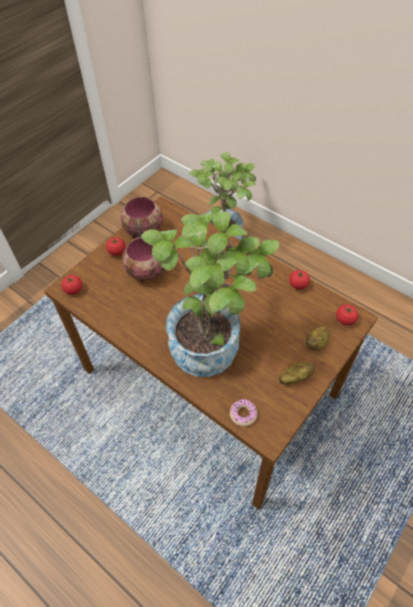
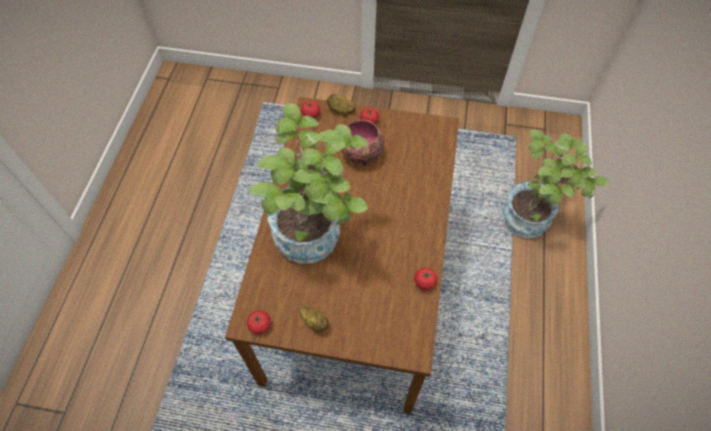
camera: 60 degrees right, 5 degrees up
(143, 230) = (406, 127): bowl -> none
(243, 414) = (257, 294): donut -> none
(316, 343) = (363, 326): potato -> potato (341, 110)
(345, 319) = (406, 342): tomato -> tomato (260, 325)

